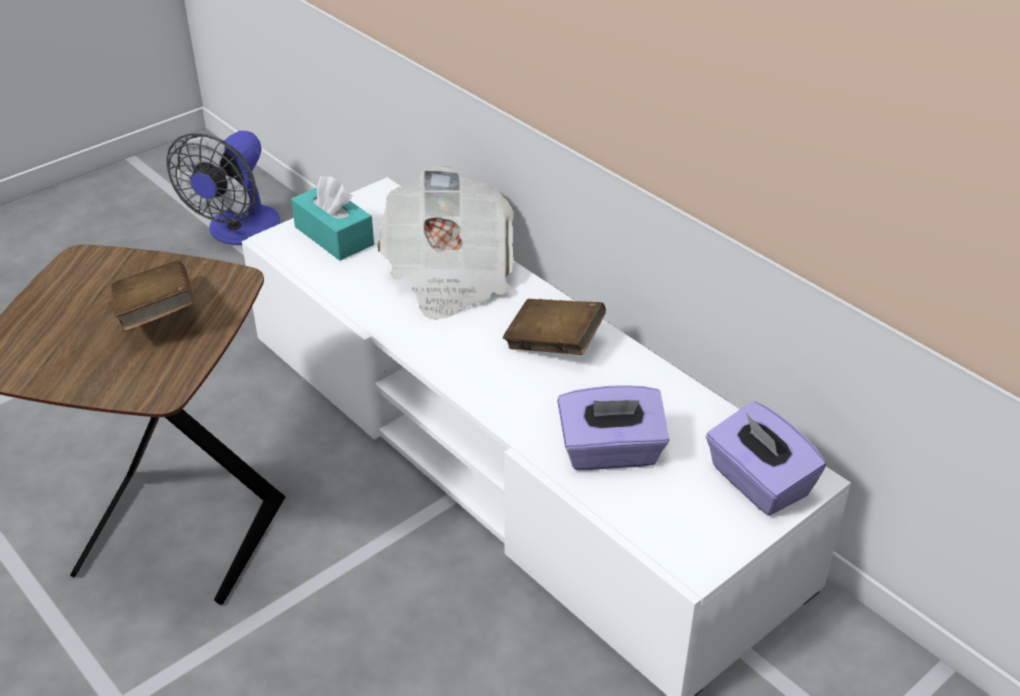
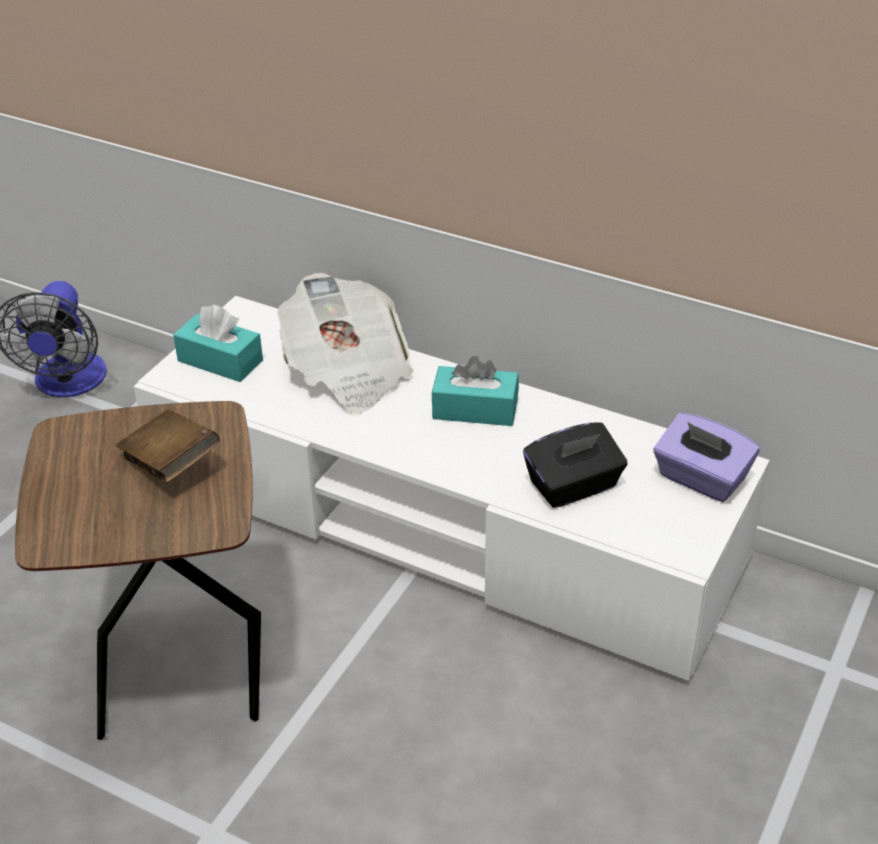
camera: 20 degrees left, 0 degrees up
(553, 344) = (475, 409): brown book -> turquoise tissue box
(610, 453) = (574, 486): purple tissue box -> black tissue box

